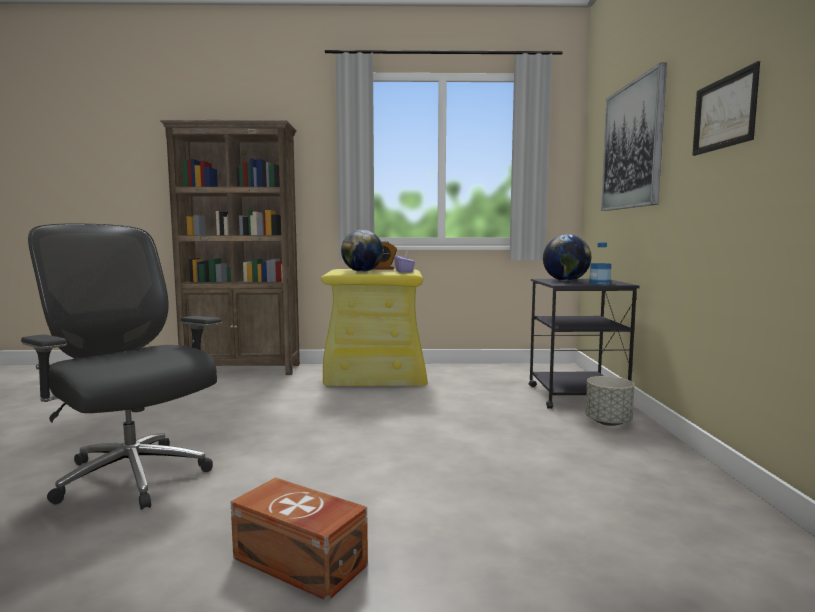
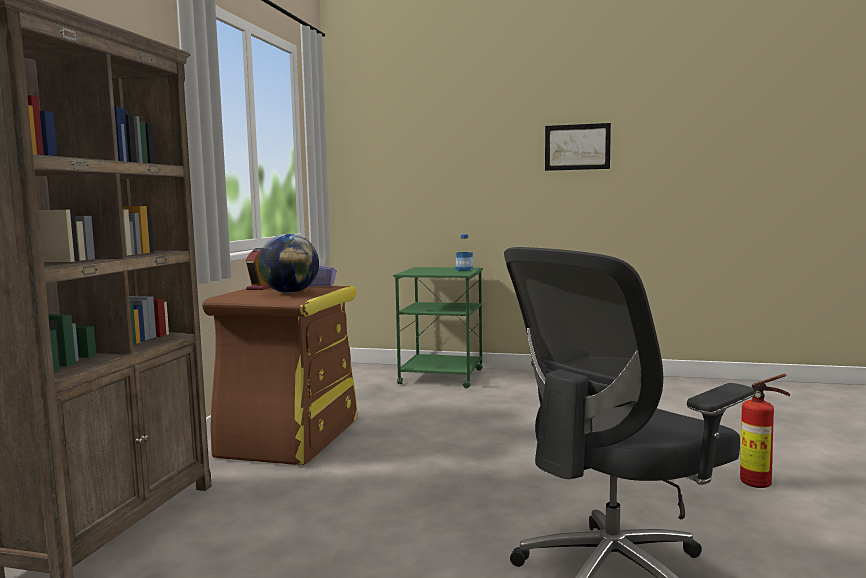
camera: 75 degrees left, 0 degrees up
(299, 563) = (760, 484): brown storage box -> fire extinguisher
(377, 377) = (292, 436): yellow nightstand -> brown nightstand
(565, 281) = (431, 272): globe -> none
(576, 397) = (443, 377): black cart -> green cart
(608, 422) = (510, 379): grey planter -> none
(632, 146) = (444, 150): picture -> none

